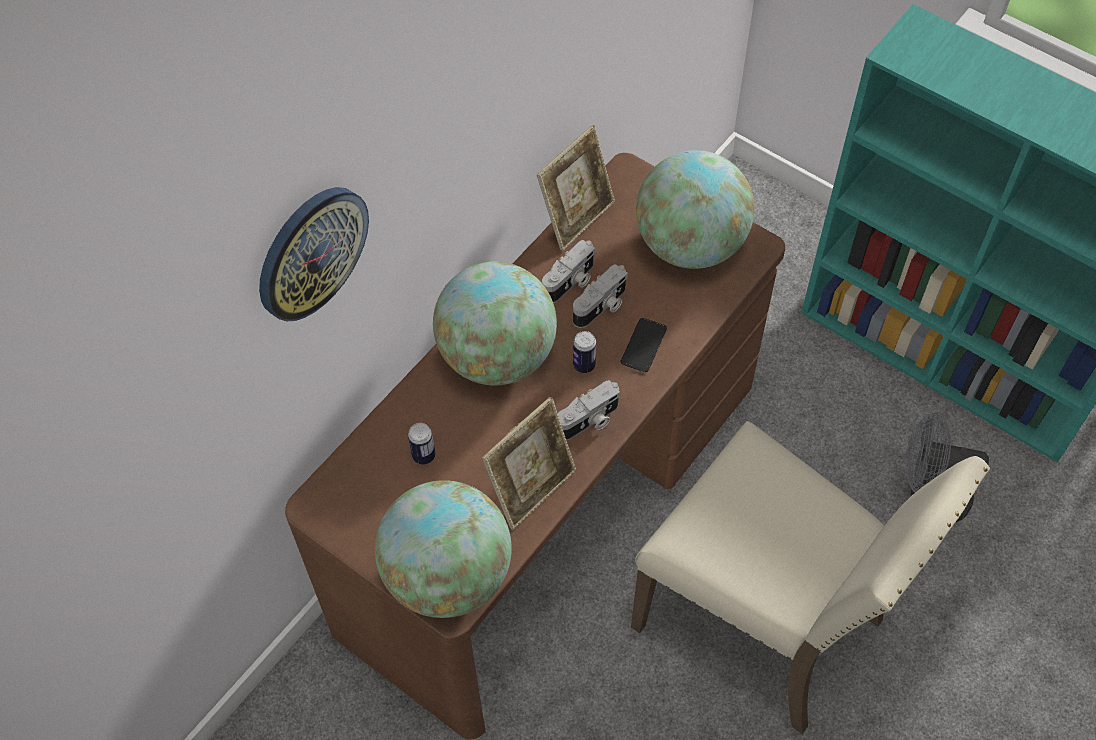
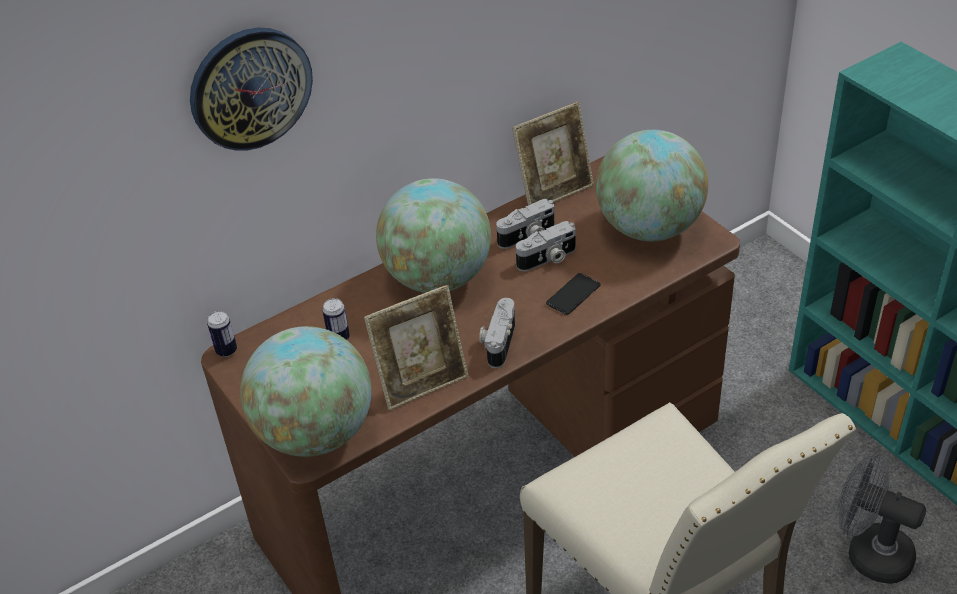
camera: 20 degrees right, 15 degrees down
(584, 365) = (512, 299): can -> can (226, 350)
(589, 421) = (497, 342): camera -> camera turned 120 degrees clockwise

